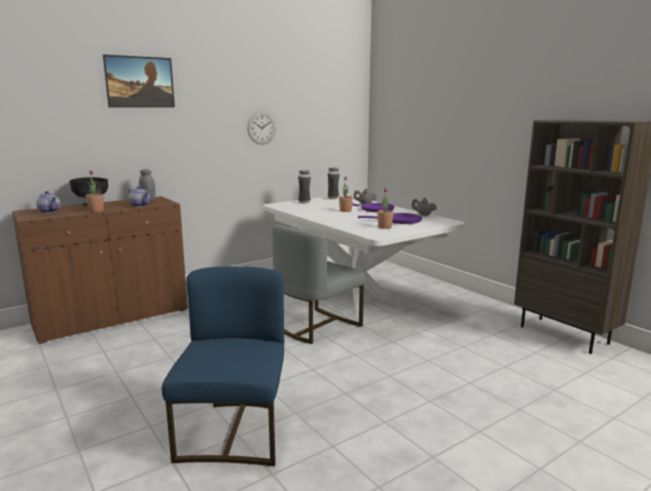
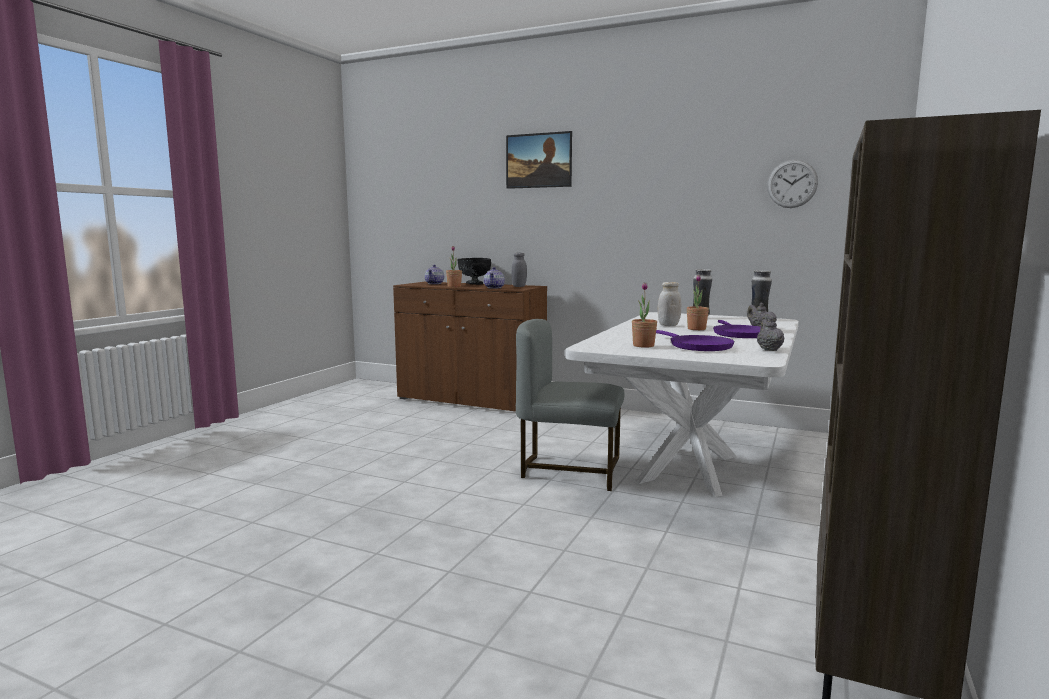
camera: 60 degrees right, 5 degrees down
(234, 432) = (311, 491): blue chair -> none
(261, 128) = (683, 211): wall clock -> wall clock (792, 184)
(323, 211) = (668, 325): none -> white jar

